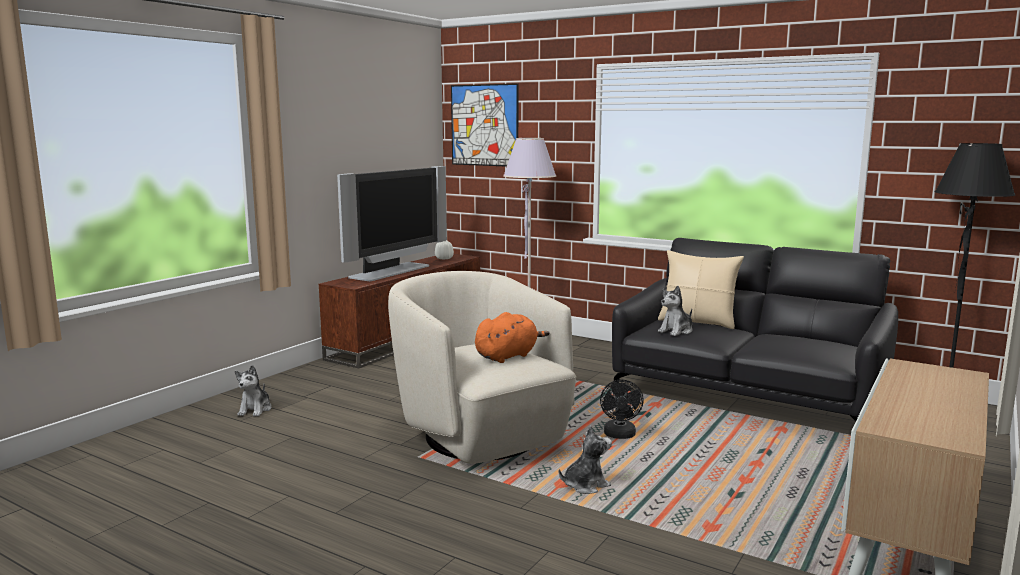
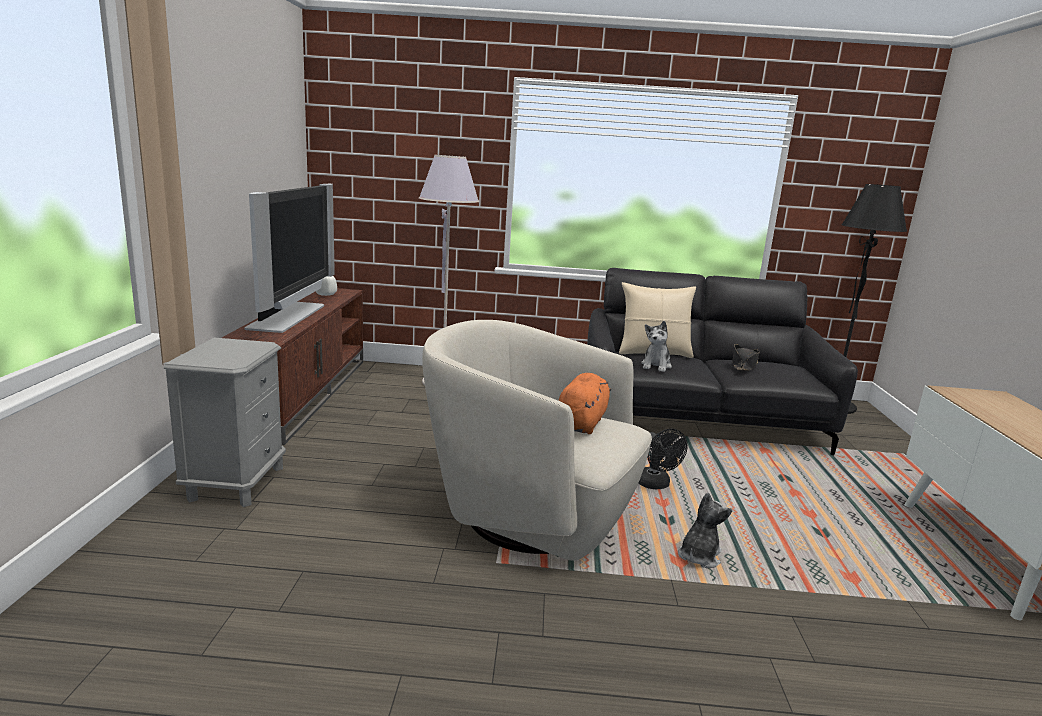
camera: 30 degrees left, 5 degrees up
(255, 410) = (201, 537): plush toy -> none
(305, 385) = (236, 483): none -> grey nightstand
(484, 125) = (367, 136): picture -> none
(778, 338) = (743, 365): none -> black hat

